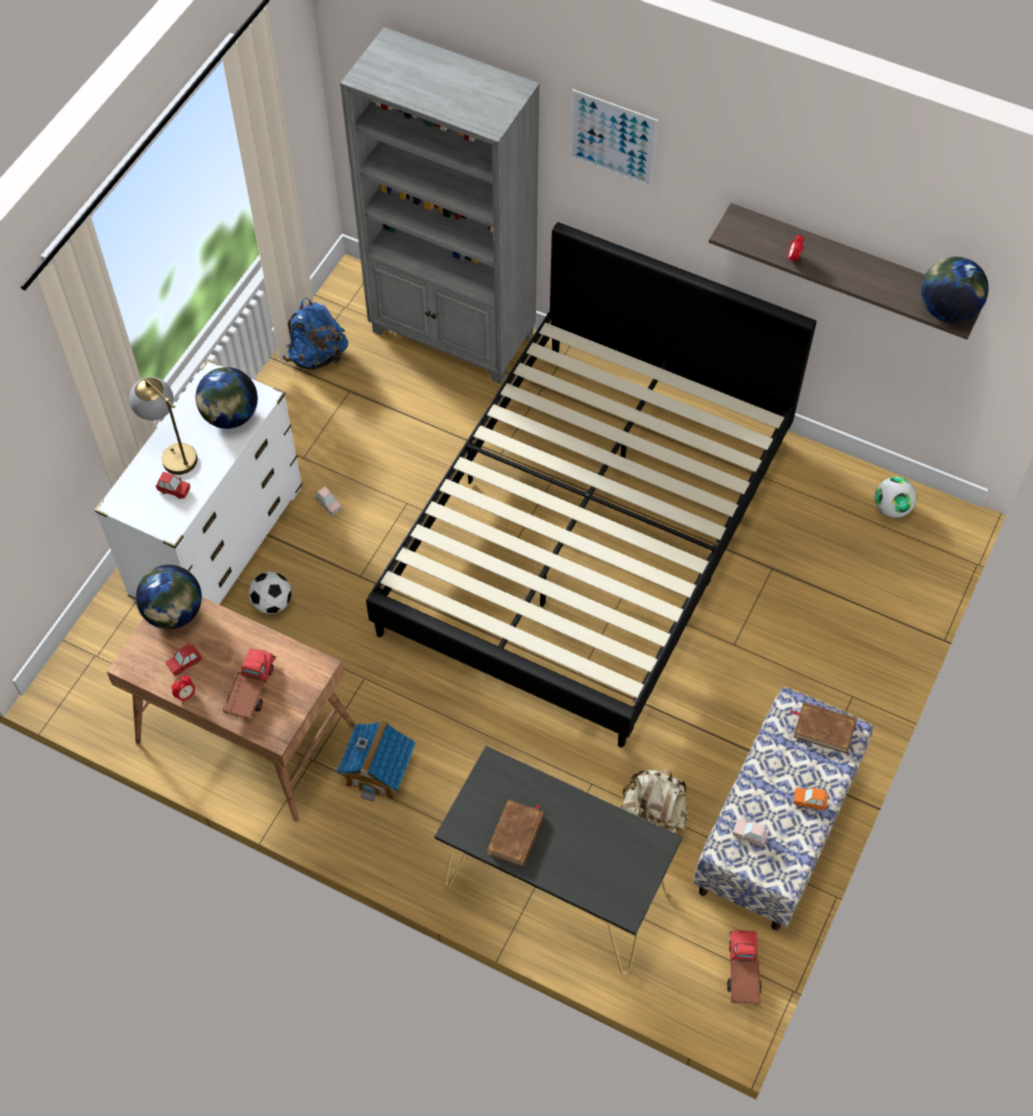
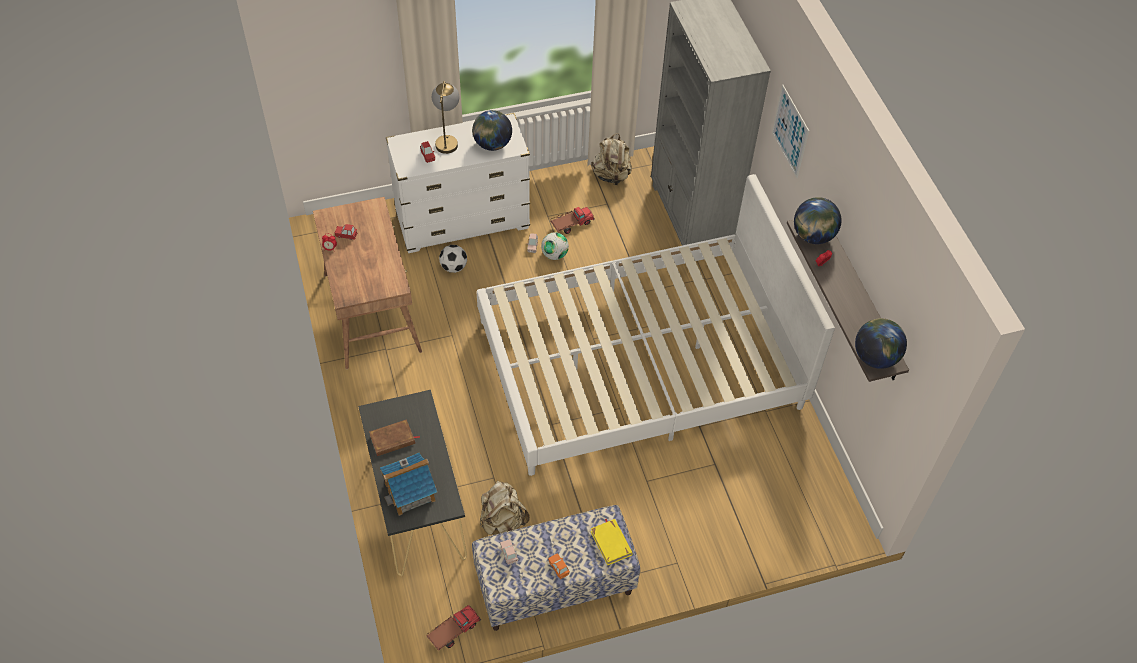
camera: 45 degrees right, 5 degrees down
(174, 613) = (369, 211): globe -> globe (813, 236)
(250, 690) = (357, 270): toy truck -> toy truck (571, 224)
(317, 356) = (611, 176): blue backpack -> beige backpack
(378, 770) = (407, 380): toy house -> toy house (410, 492)
(588, 533) = (640, 364): black bed -> white bed
(824, 729) = (611, 543): brown book -> yellow book
(891, 508) = (821, 494): football -> football (554, 254)

